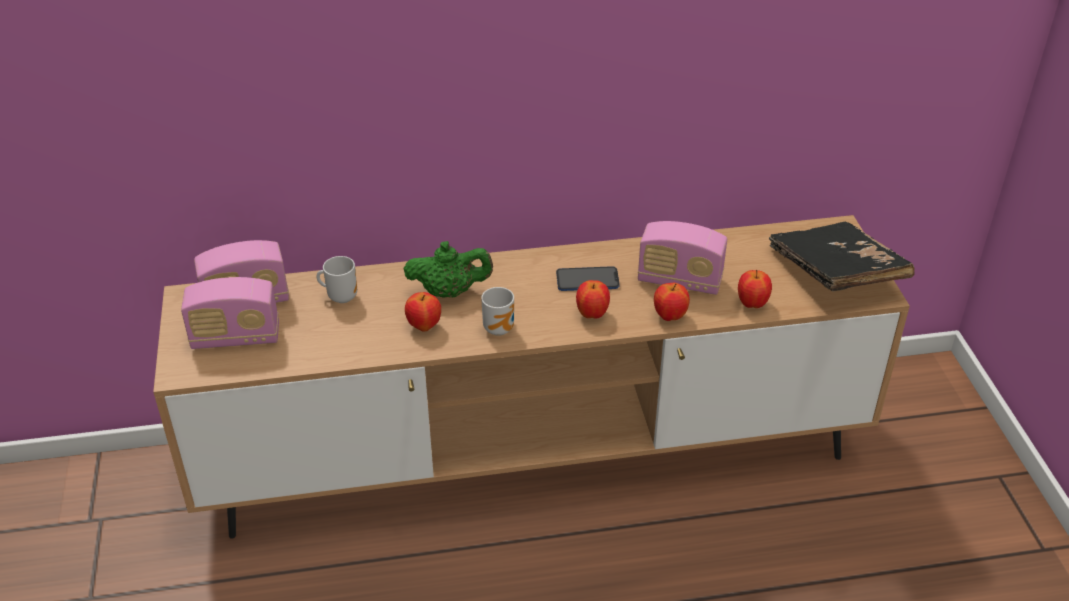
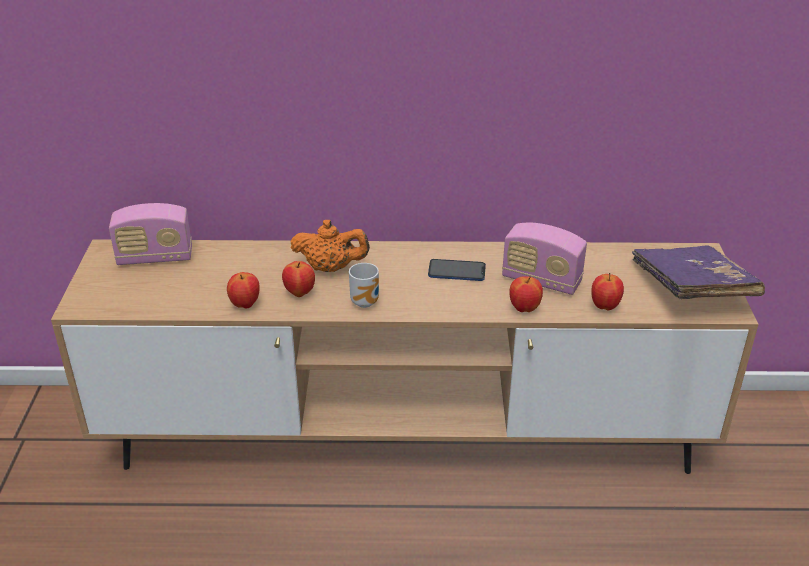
camera: 10 degrees right, 5 degrees down
(236, 338) = (135, 285): radio -> none
(341, 296) = (236, 262): mug -> none
(449, 292) = (331, 268): green teapot -> orange teapot
(592, 314) = (453, 299): apple -> apple (245, 304)
(835, 274) = (691, 290): black book -> purple book

